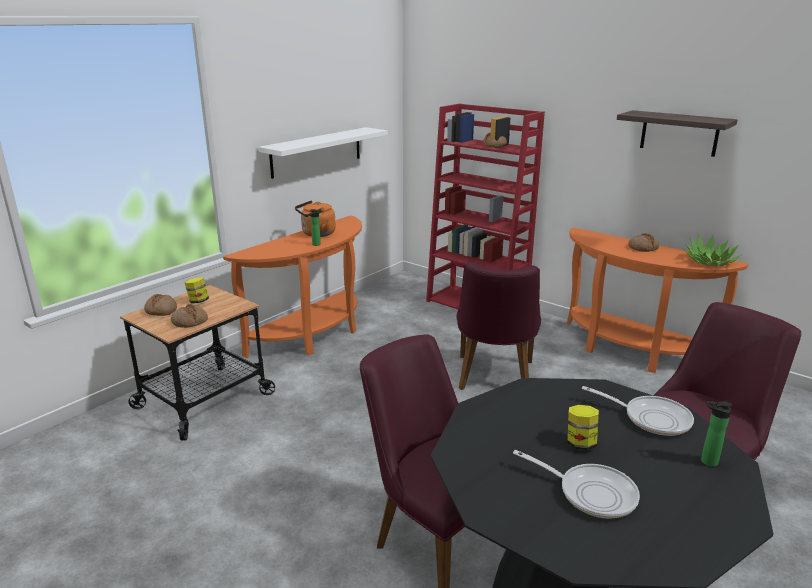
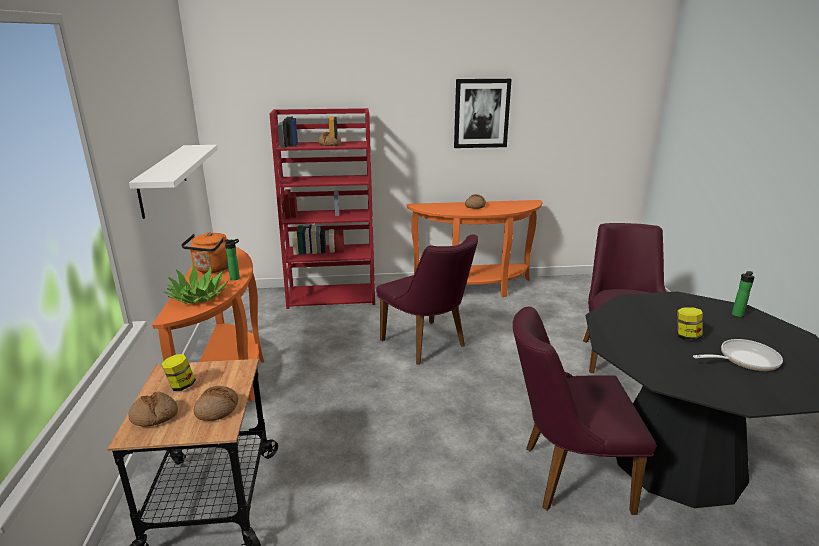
camera: 45 degrees left, 0 degrees up
(651, 418) = (678, 305): frying pan -> none
(679, 133) = (481, 113): shelf -> picture
(709, 262) = (523, 204): potted plant -> potted plant (198, 297)

